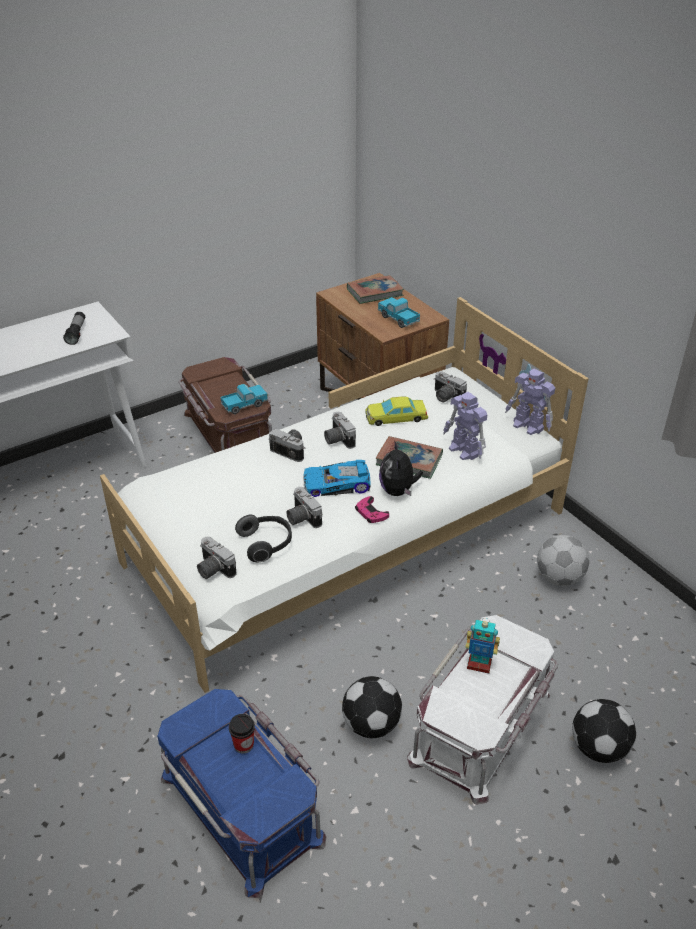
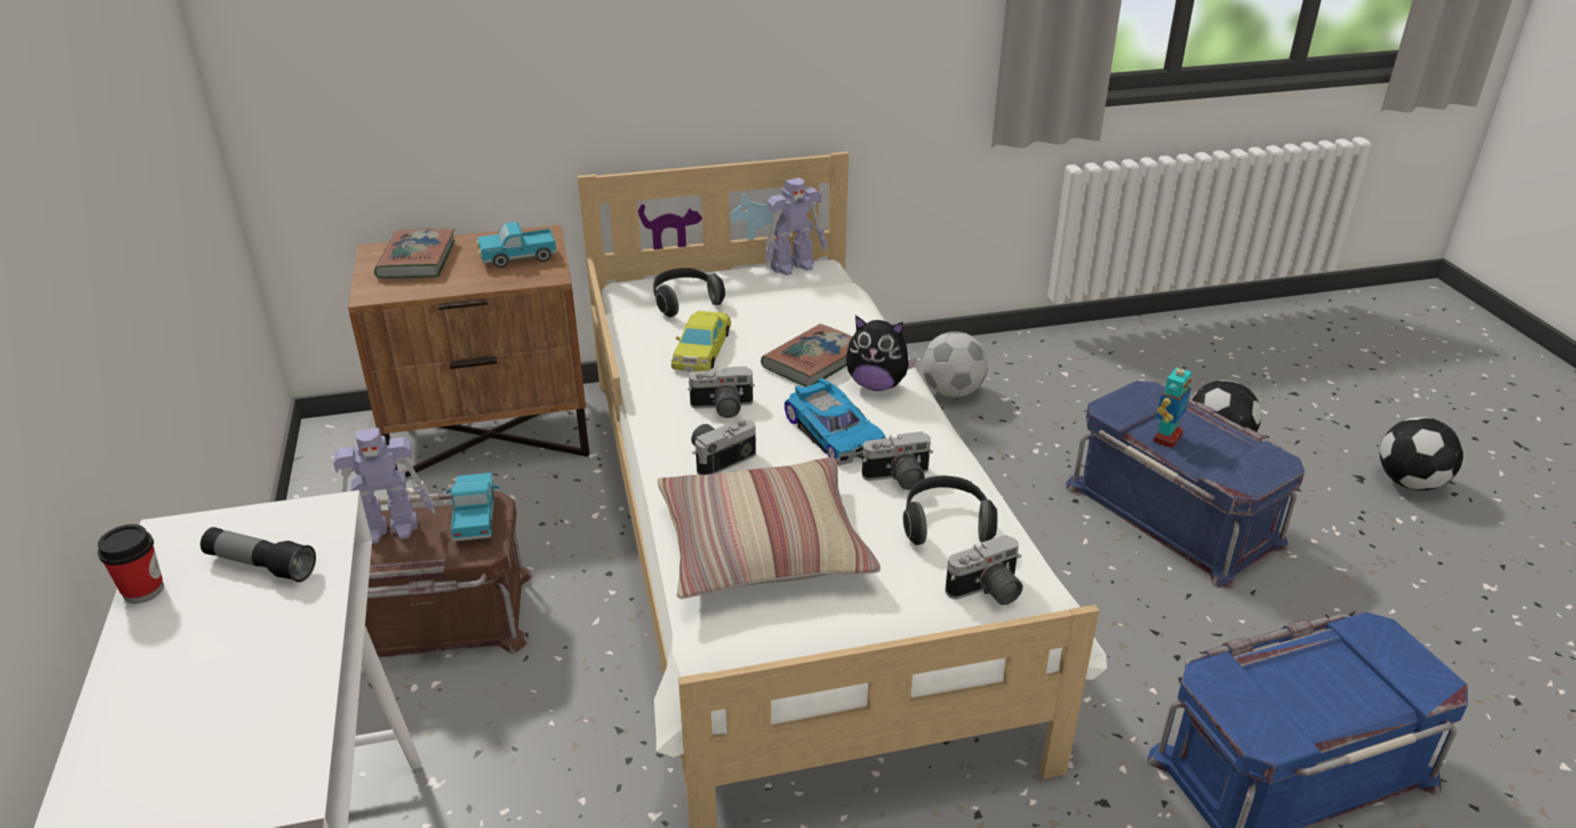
camera: 70 degrees left, 5 degrees down
(222, 483) = (763, 545): none -> pillow
(243, 745) = (1293, 669): cup -> cup (143, 590)
(336, 485) = (835, 432): toy car -> toy car turned 45 degrees counterclockwise
(371, 513) = (915, 416): pink game controller -> none
(372, 725) = (1159, 604): football -> football (1410, 482)
(445, 397) = (685, 302): camera -> headphones
(464, 451) = (819, 318): toy robot -> toy robot (391, 529)
(482, 727) = (1176, 514): white storage box -> blue storage box

